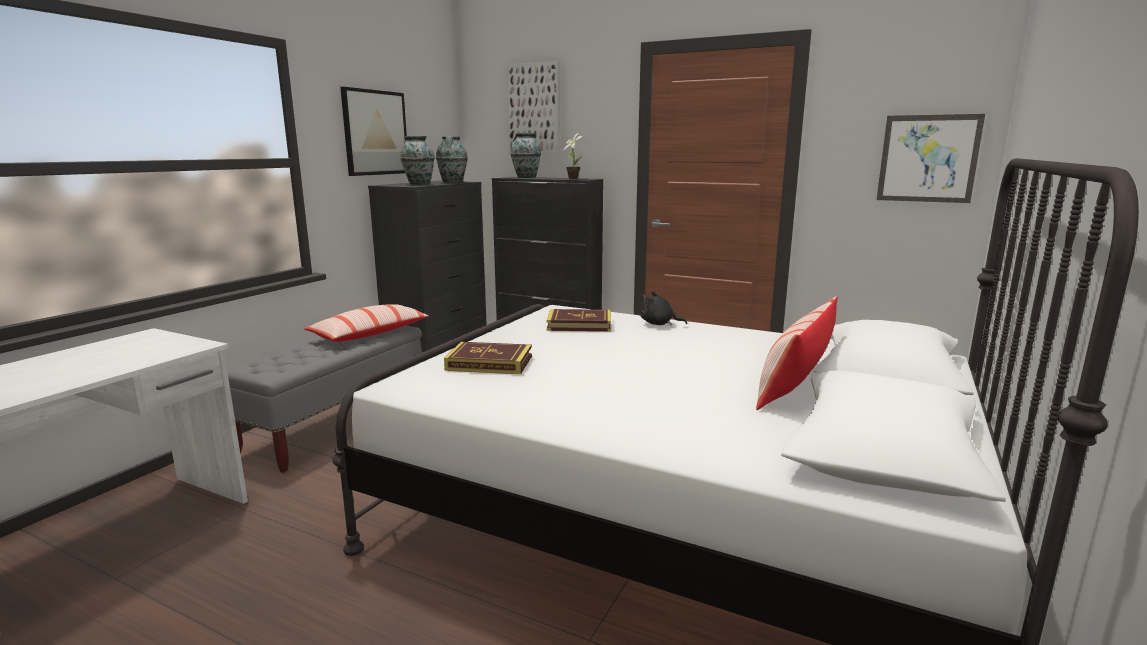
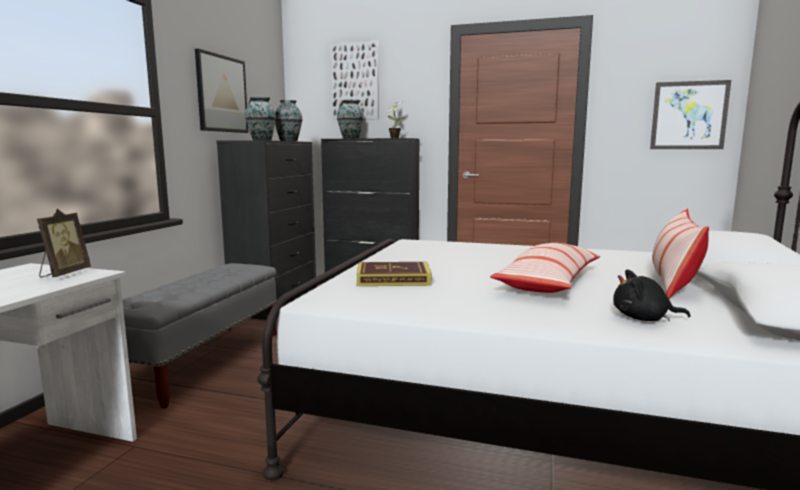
camera: 10 degrees left, 5 degrees down
(172, 344) = (64, 274): none -> picture frame
(369, 334) = (231, 273): pillow -> pillow (548, 282)
(579, 325) = (443, 250): book -> none
(658, 324) = (510, 248): black plush toy -> black plush toy (644, 319)

